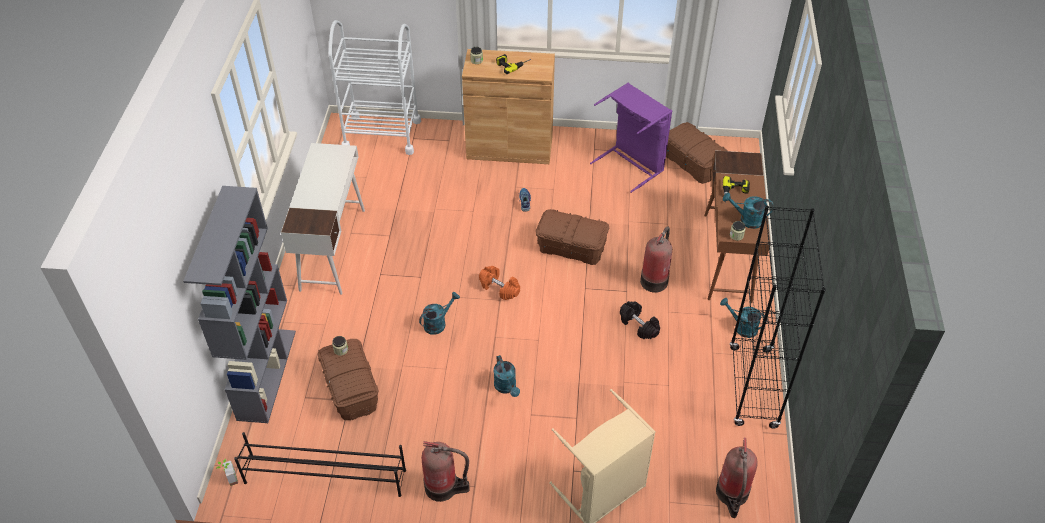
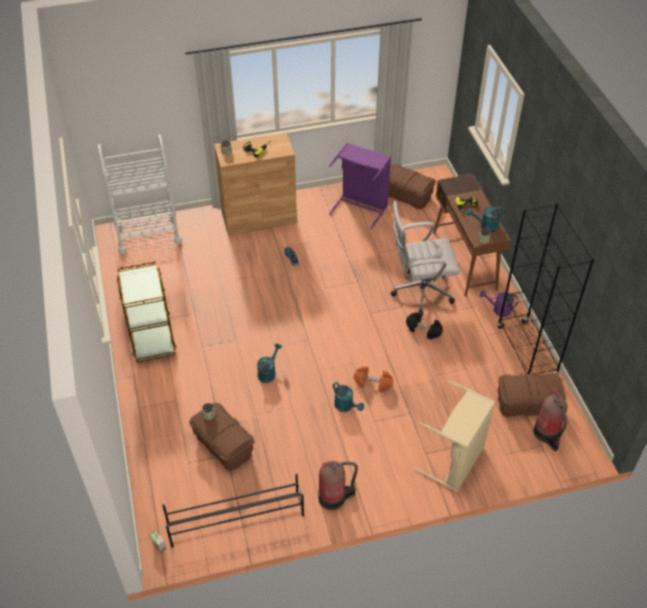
camera: 20 degrees left, 0 degrees up
(266, 374) = (146, 454): grey bookcase -> none
(333, 248) = (152, 337): white desk -> brown cart
(499, 288) = (303, 331): orange dumbbell -> orange dumbbell (372, 383)
(571, 247) = (345, 284): brown storage box -> brown storage box (527, 403)
(655, 280) = (419, 292): fire extinguisher -> white office chair
(742, 327) = (498, 310): turquoise watering can -> purple watering can

